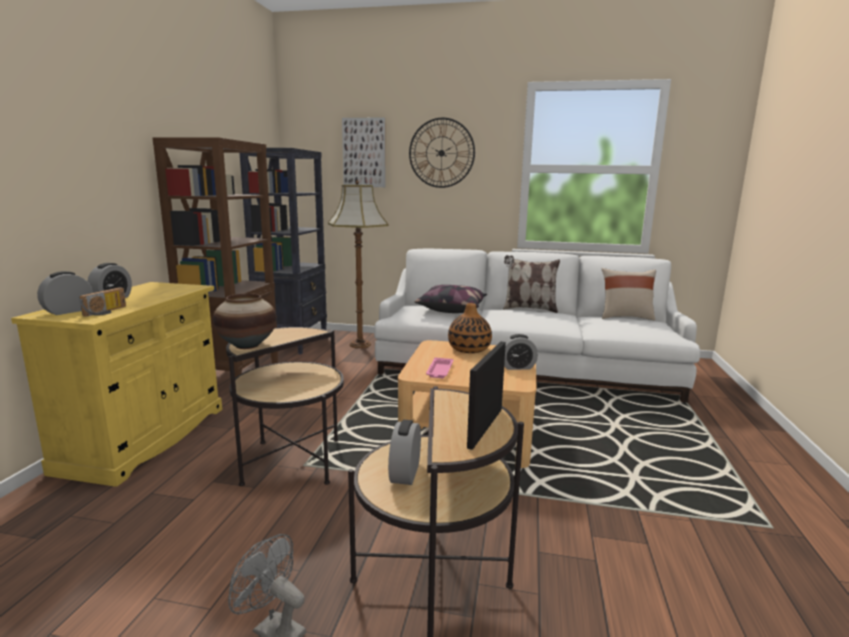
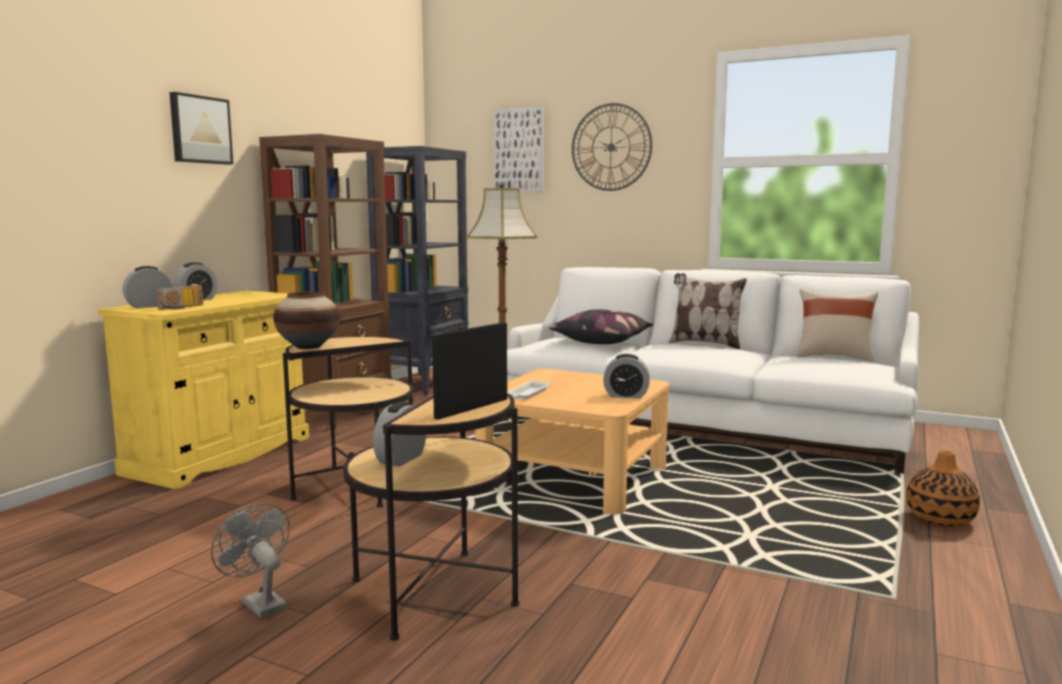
camera: 15 degrees right, 5 degrees down
(97, 130) = (200, 130): none -> picture
(439, 371) = (528, 394): pink tray -> white tray
(469, 349) = (585, 378): vase -> vase (940, 518)

